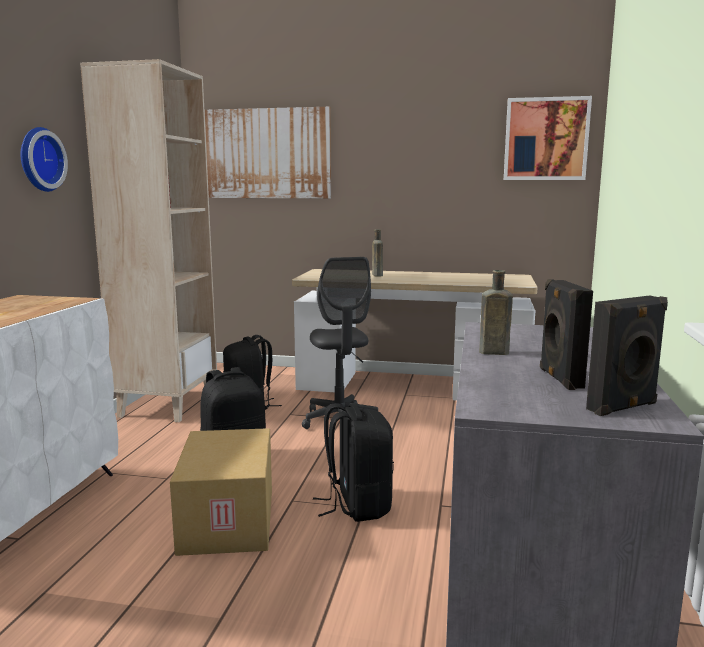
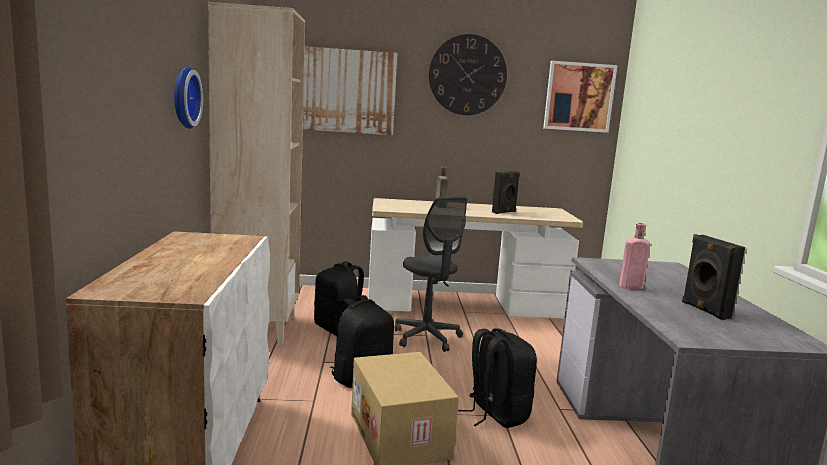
camera: 15 degrees left, 0 degrees up
(410, 124) = (467, 75): none -> wall clock
(491, 352) = (629, 287): brown bottle -> pink bottle
(623, 407) = (773, 333): black speaker -> black speaker (504, 212)

